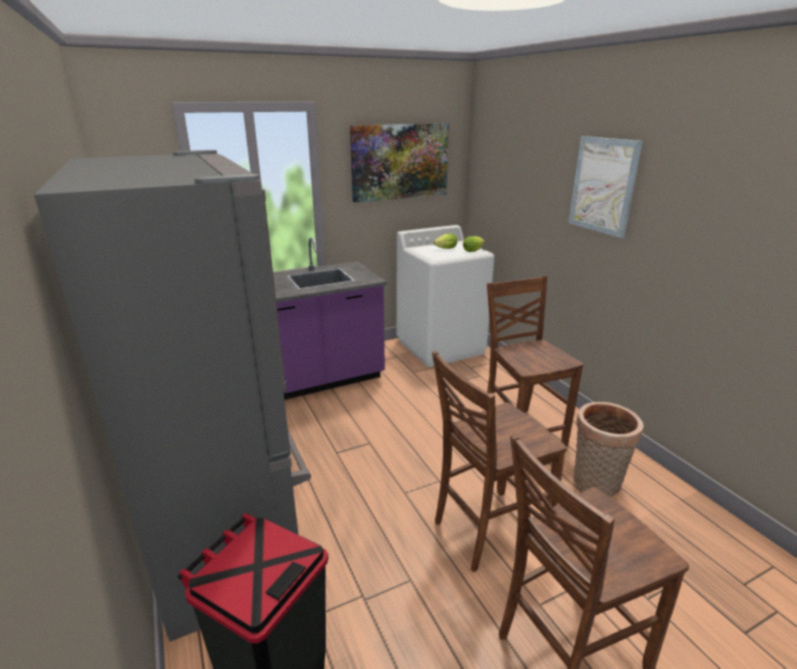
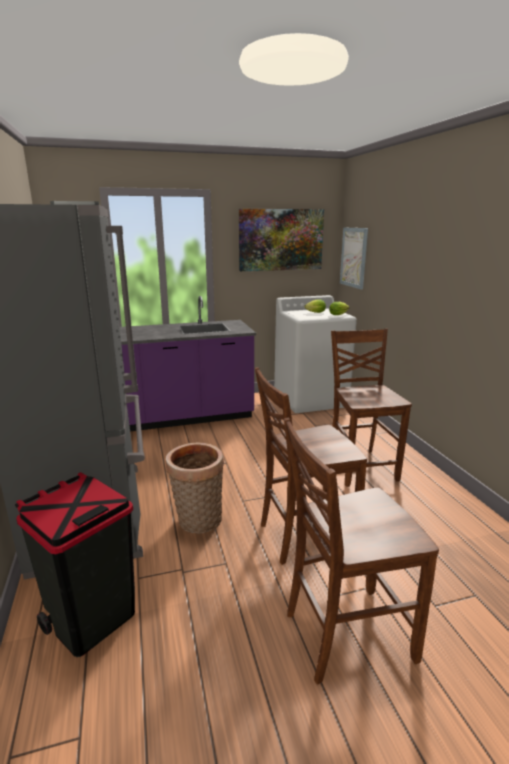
camera: 10 degrees right, 5 degrees down
(596, 484) = (416, 513): basket -> basket (198, 522)
(603, 185) = (438, 250): picture -> picture (353, 257)

